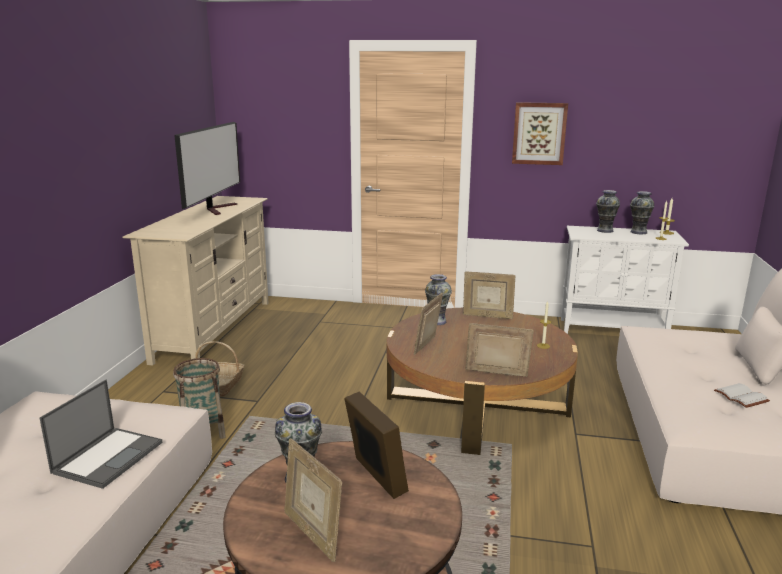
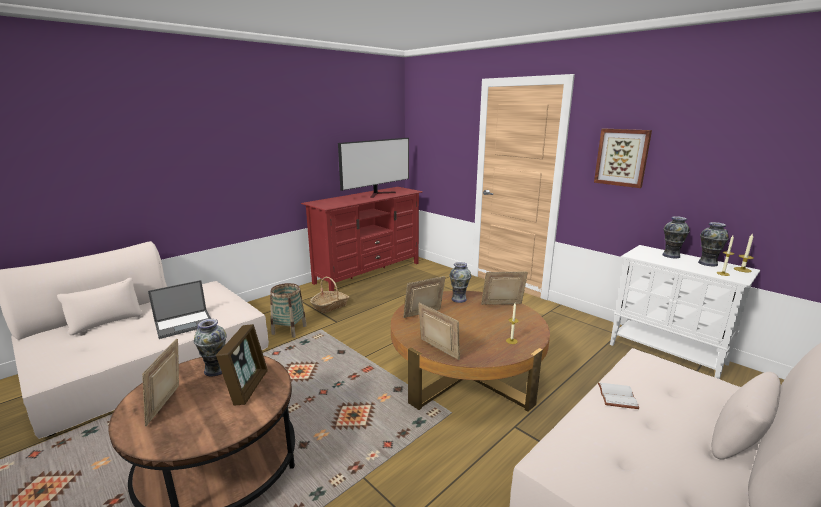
camera: 35 degrees right, 0 degrees up
(214, 330) = (368, 272): beige tv stand -> red tv stand
(487, 316) = (502, 305): picture frame -> picture frame turned 120 degrees clockwise
(739, 397) = (654, 456): white book -> white book (616, 396)

